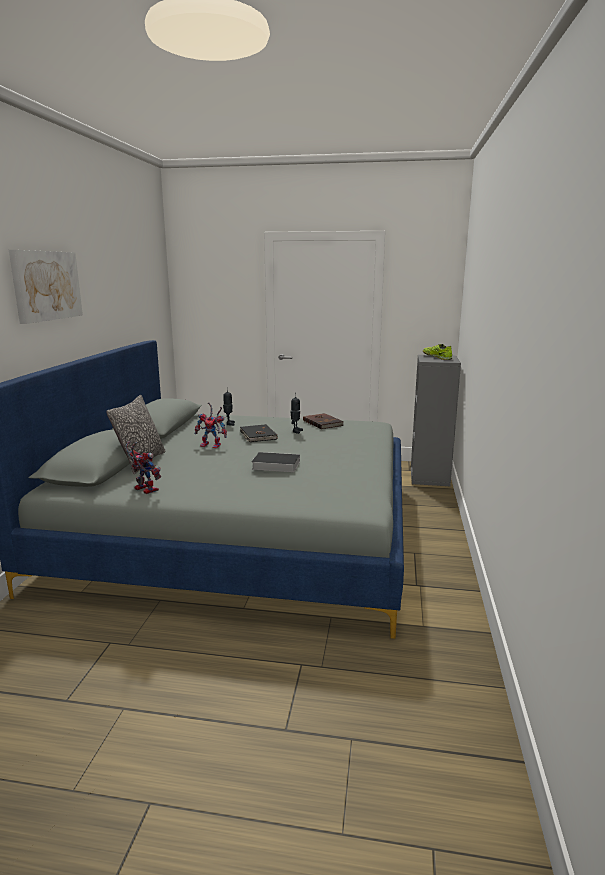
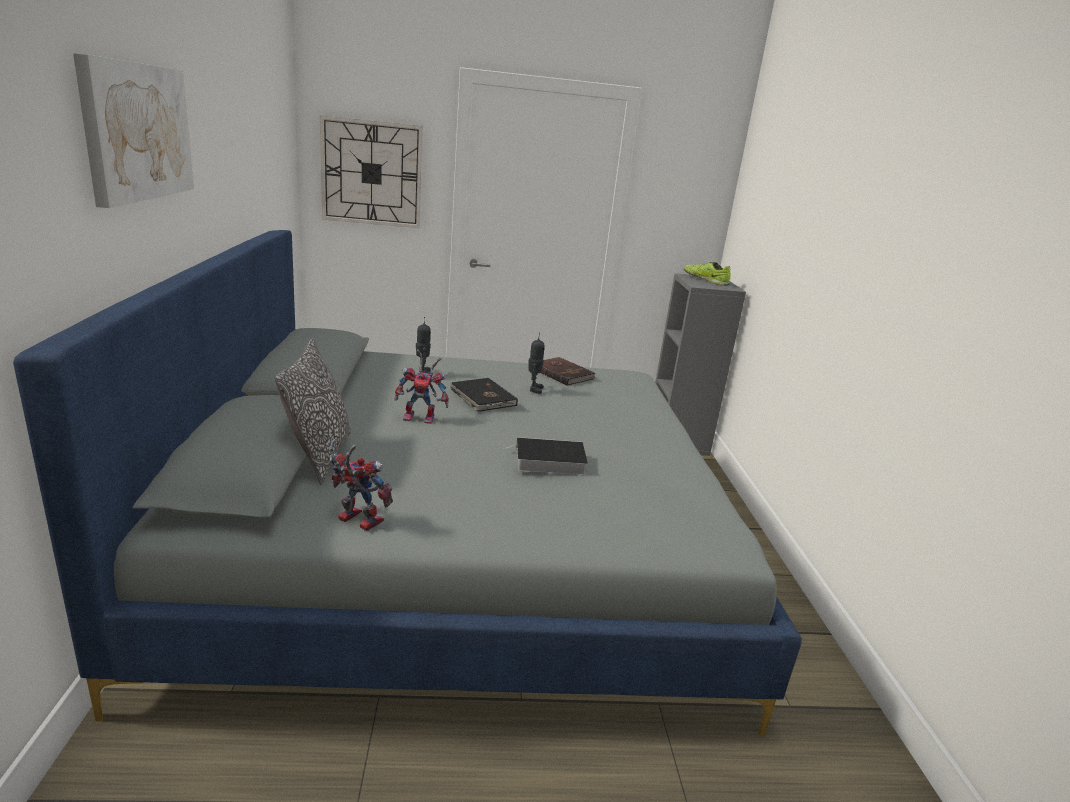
camera: 15 degrees left, 5 degrees up
(214, 303) = (371, 173): none -> wall clock

